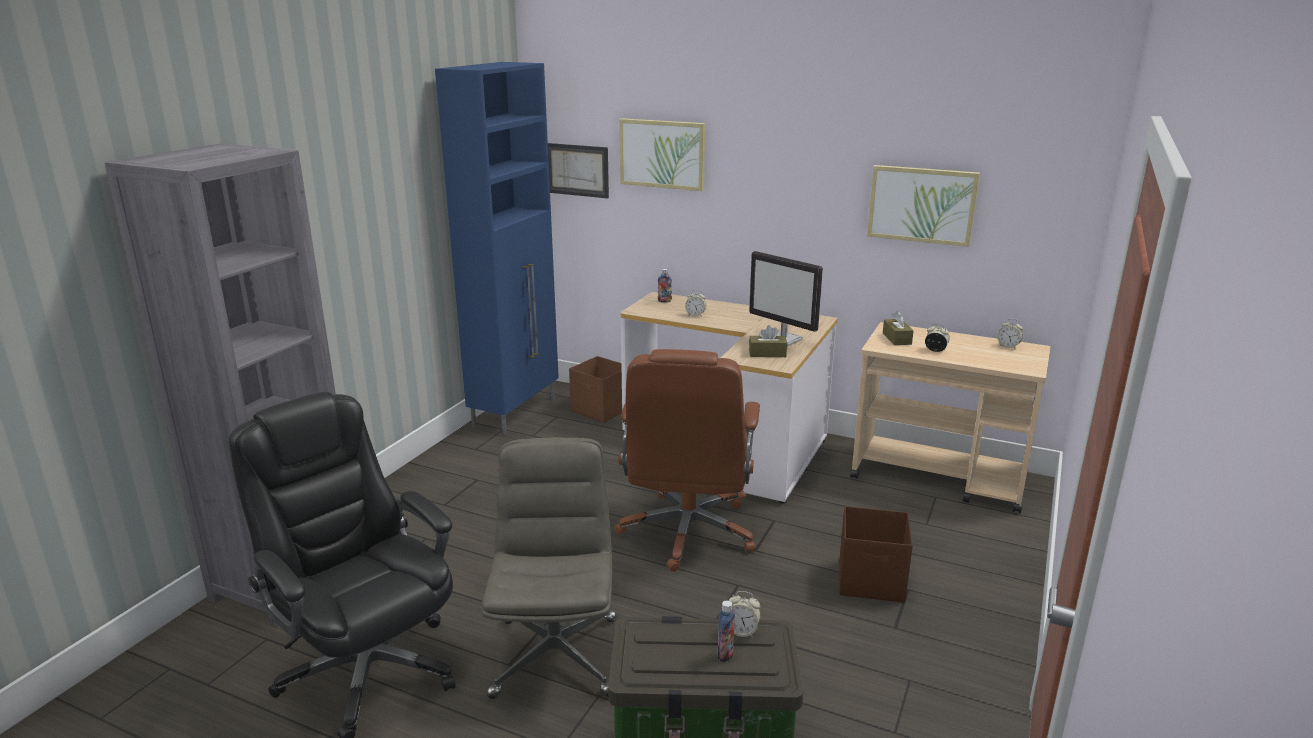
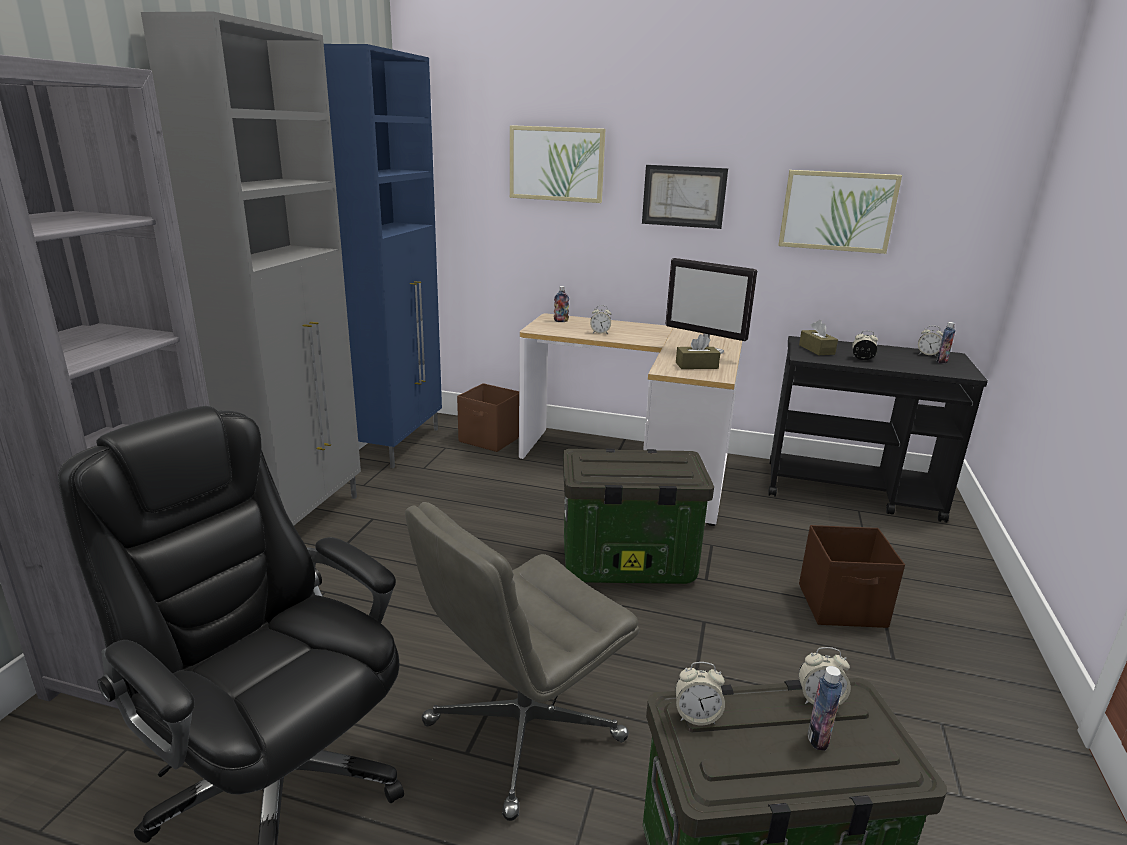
camera: 10 degrees left, 0 degrees up
(419, 477) = (304, 520): none -> grey cabinet
(555, 655) = (522, 733): grey office chair -> grey office chair turned 120 degrees counterclockwise
(577, 170) = (460, 184): picture -> picture (684, 196)
(644, 633) = (696, 716): none -> alarm clock
(687, 533) = (626, 564): brown office chair -> storage box
(940, 477) = (852, 491): beige cart -> black cart
(1016, 355) = (941, 362): none -> bottle

